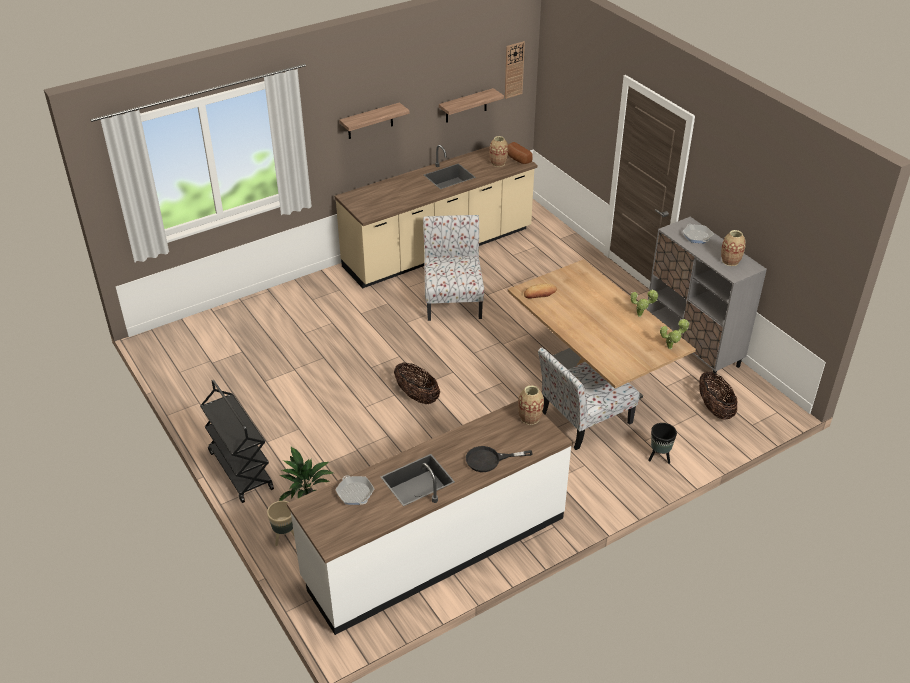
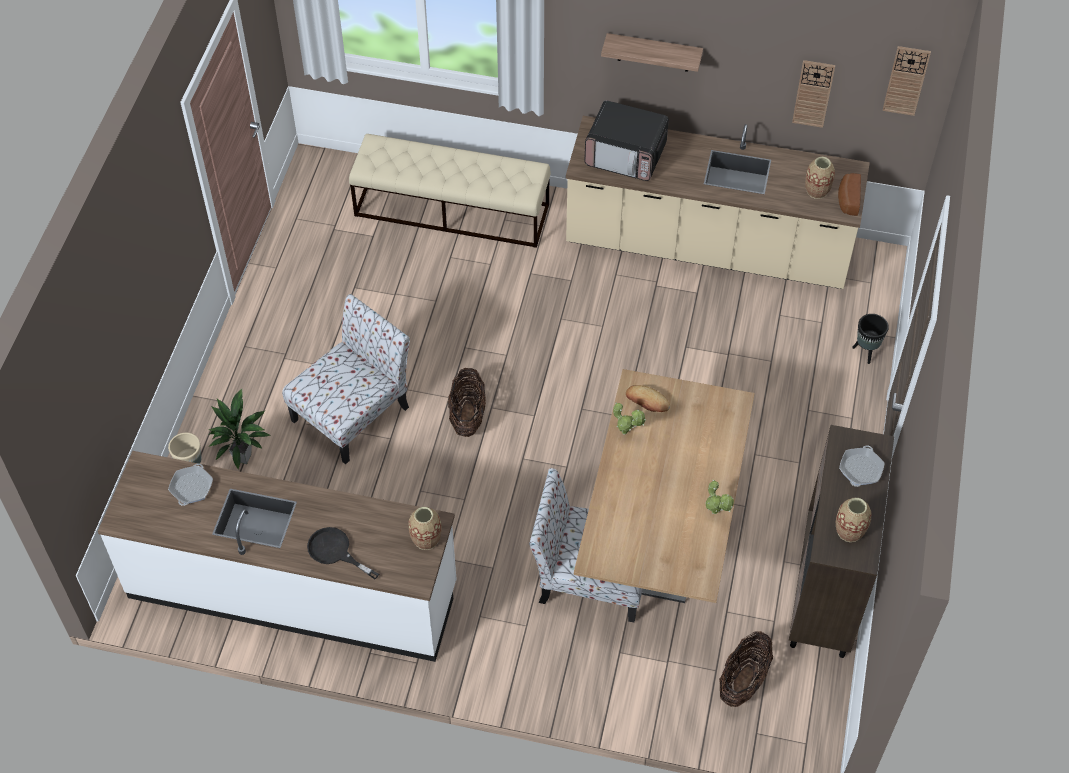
camera: 45 degrees right, 15 degrees up
(240, 470) = (231, 370): black cart -> none
(275, 312) = (452, 210): none -> beige bench
(383, 199) = (626, 155): none -> microwave
(453, 299) = (643, 325): chair -> chair (353, 412)
(466, 106) = (813, 93): shelf -> wall clock
(659, 458) = (607, 683): black planter -> black planter (865, 352)
(671, 347) = (693, 577): potted plant -> potted plant (626, 432)
(693, 346) = (826, 589): grey cabinet -> brown cabinet

